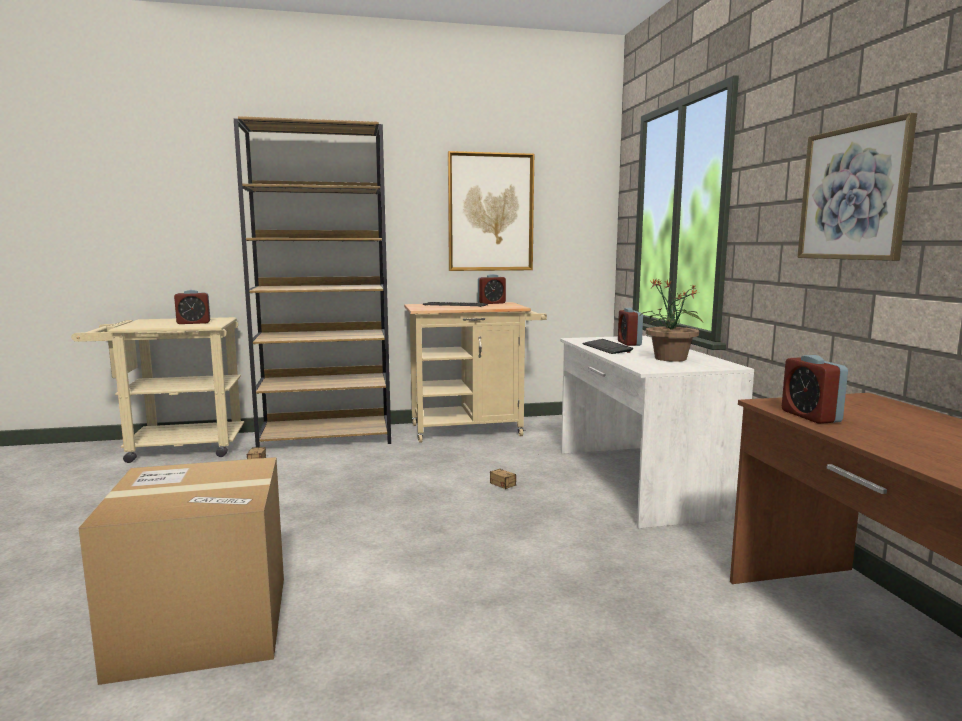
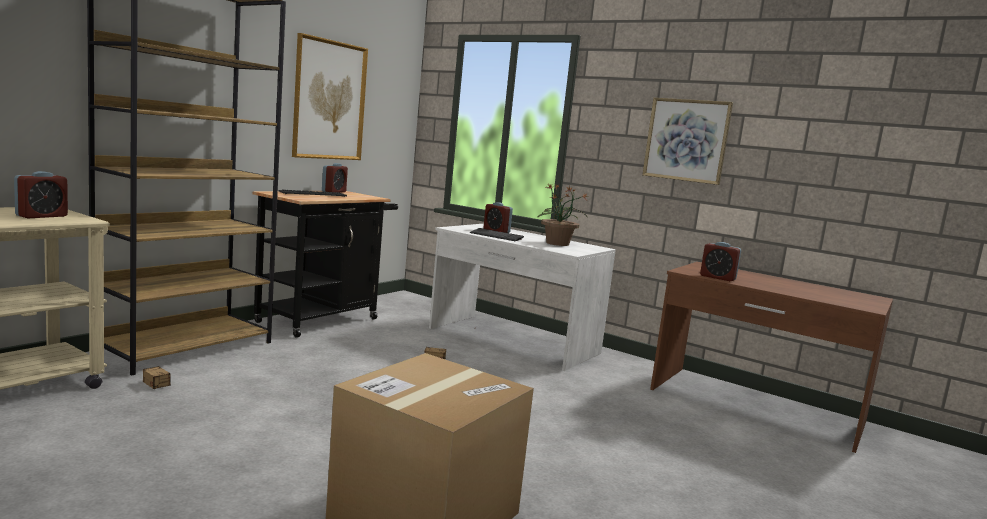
camera: 45 degrees left, 0 degrees up
(474, 429) = (323, 319): beige cart -> black cart

